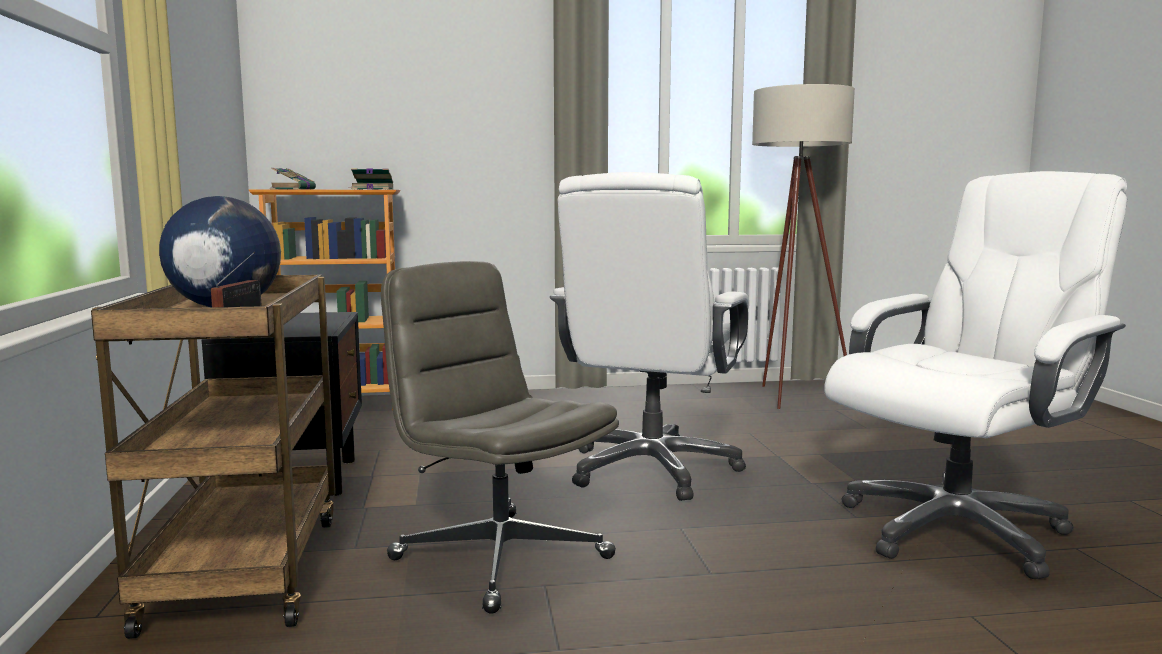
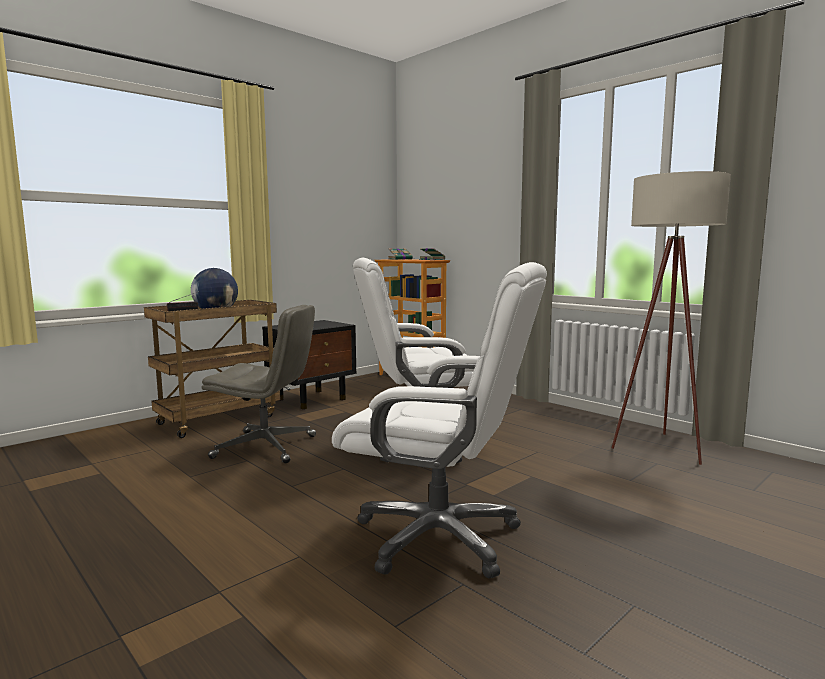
camera: 55 degrees right, 0 degrees up
(499, 558) = (266, 447): grey office chair -> grey office chair turned 90 degrees clockwise

